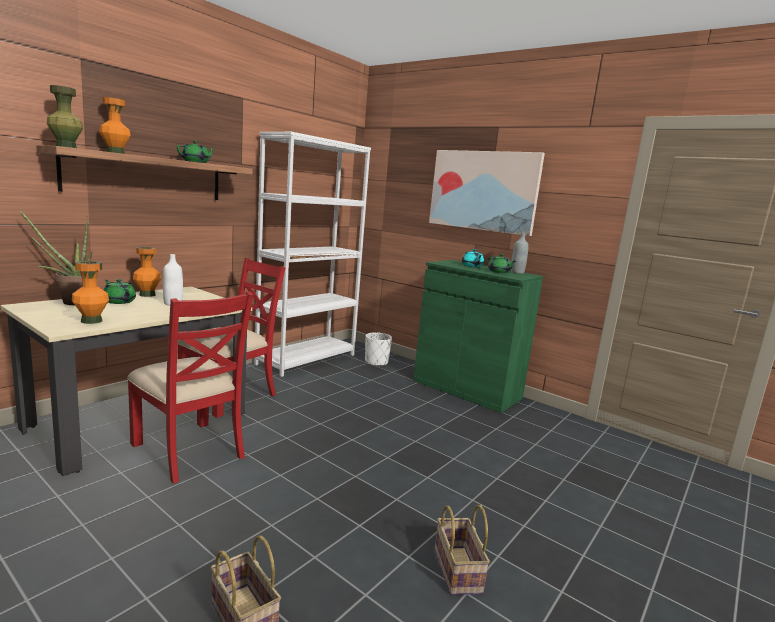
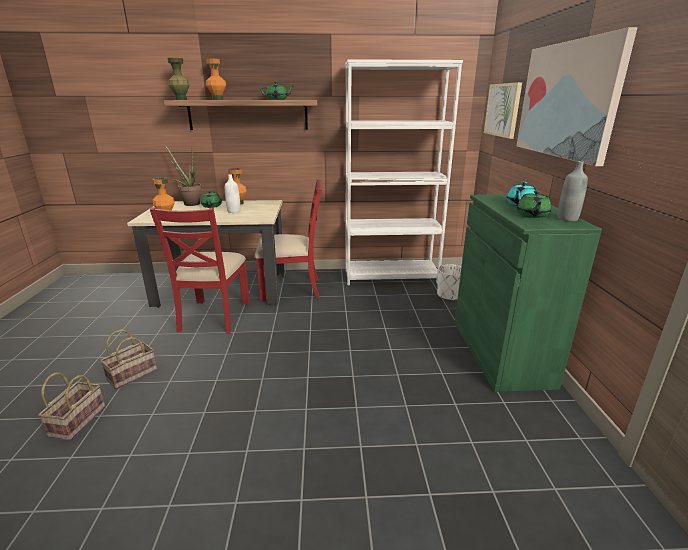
camera: 50 degrees right, 10 degrees up
(395, 192) = (503, 110): none -> picture
(455, 569) = (194, 485): basket -> basket (133, 374)

